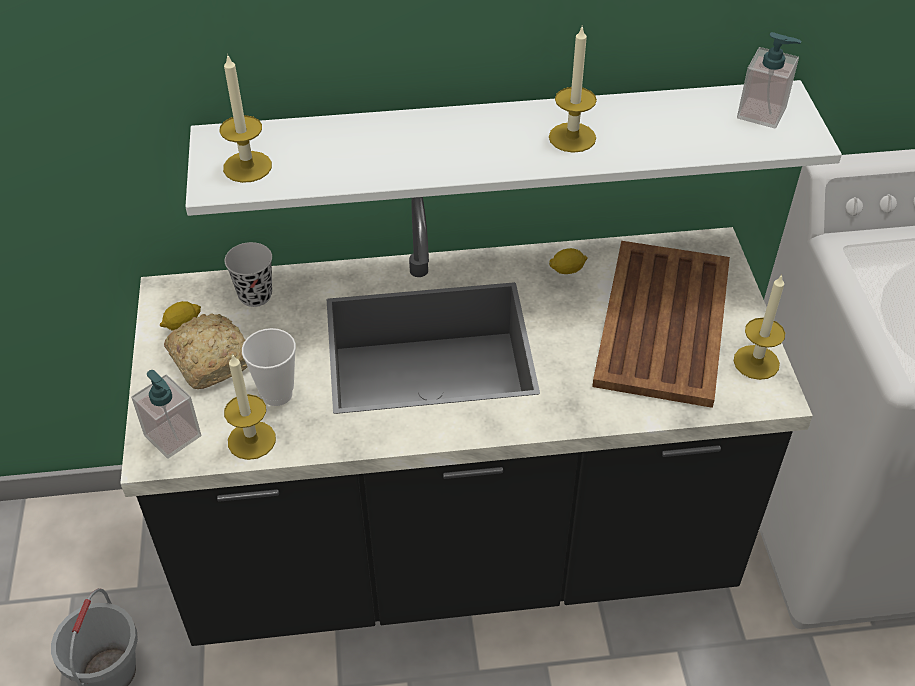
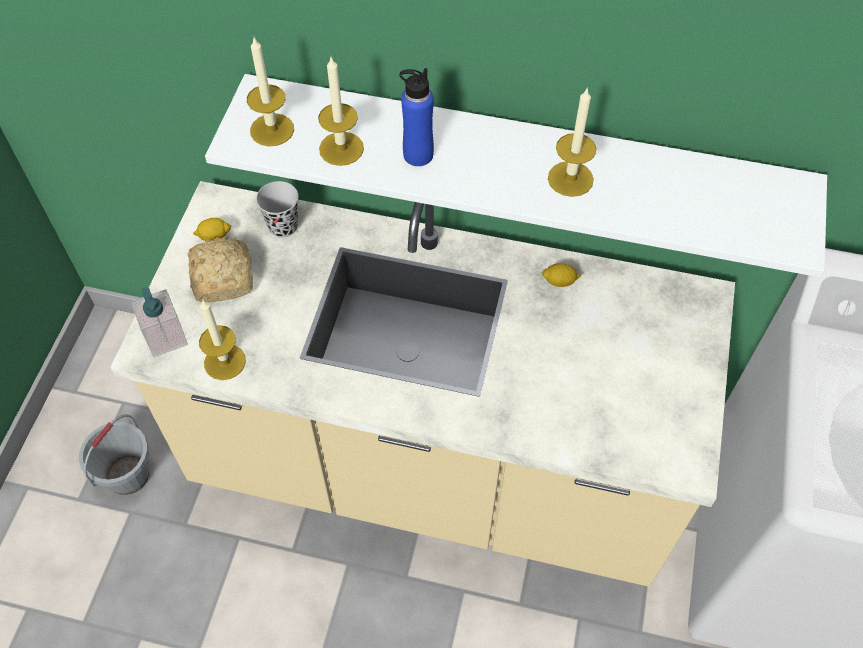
camera: 20 degrees right, 10 degrees up
(277, 394) = (262, 326): cup -> none
(412, 153) = (418, 155): none -> blue bottle
(458, 552) = (431, 469): black counter -> beige counter
(662, 324) = (620, 362): brown tray -> none
(756, 362) = (689, 428): candle -> candle (341, 148)
(762, 113) = (767, 202): soap dispenser -> none

